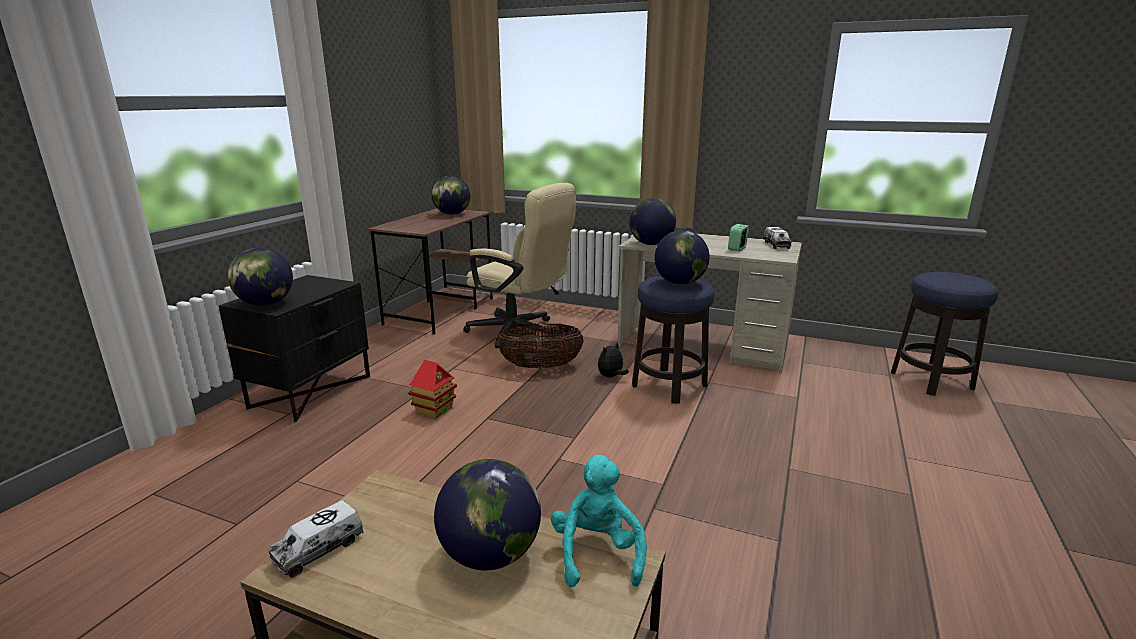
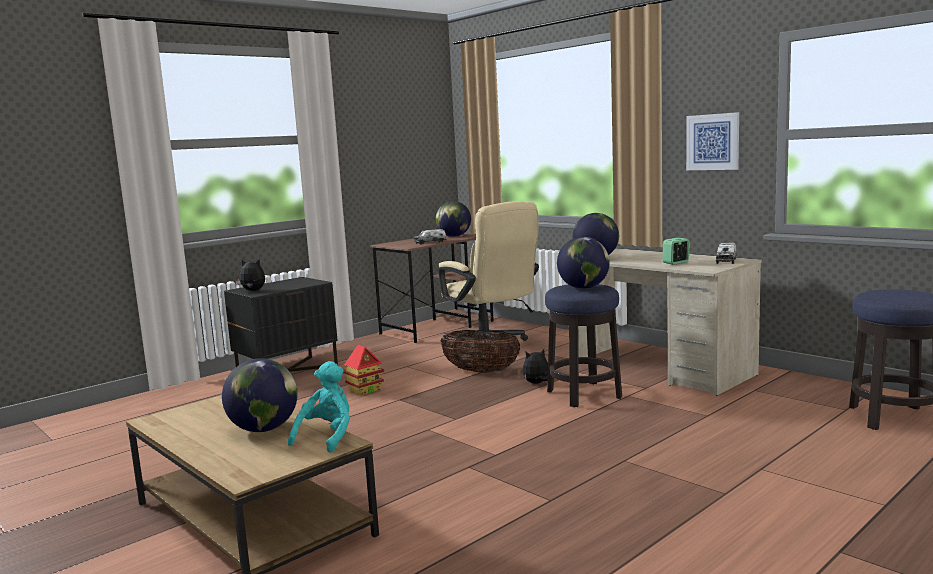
camera: 25 degrees right, 10 degrees down
(265, 304) = (253, 291): globe -> plush toy
(319, 549) = (175, 415): toy truck -> toy truck (430, 242)
(749, 127) = (713, 142): none -> picture

